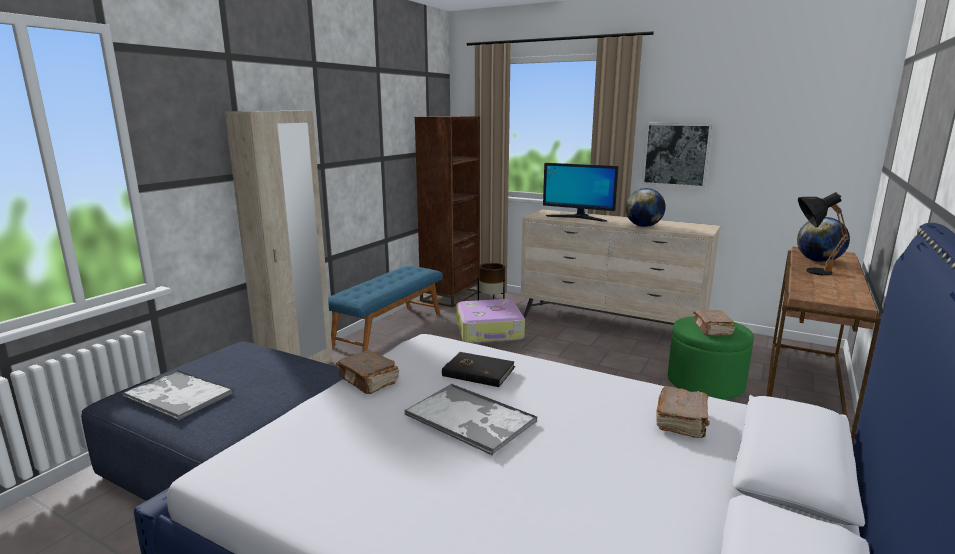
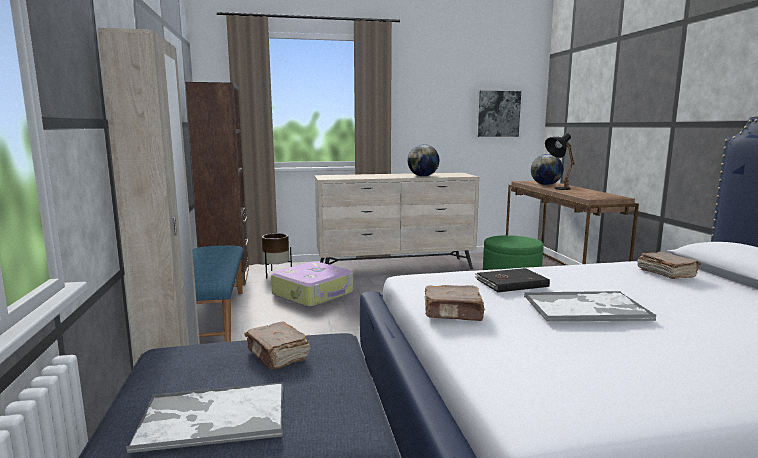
camera: 40 degrees left, 5 degrees down
(578, 218) = (362, 176): monitor -> none
(676, 154) = (419, 120): picture -> picture (498, 114)
(712, 329) = (517, 241): brown book -> brown book (277, 355)

